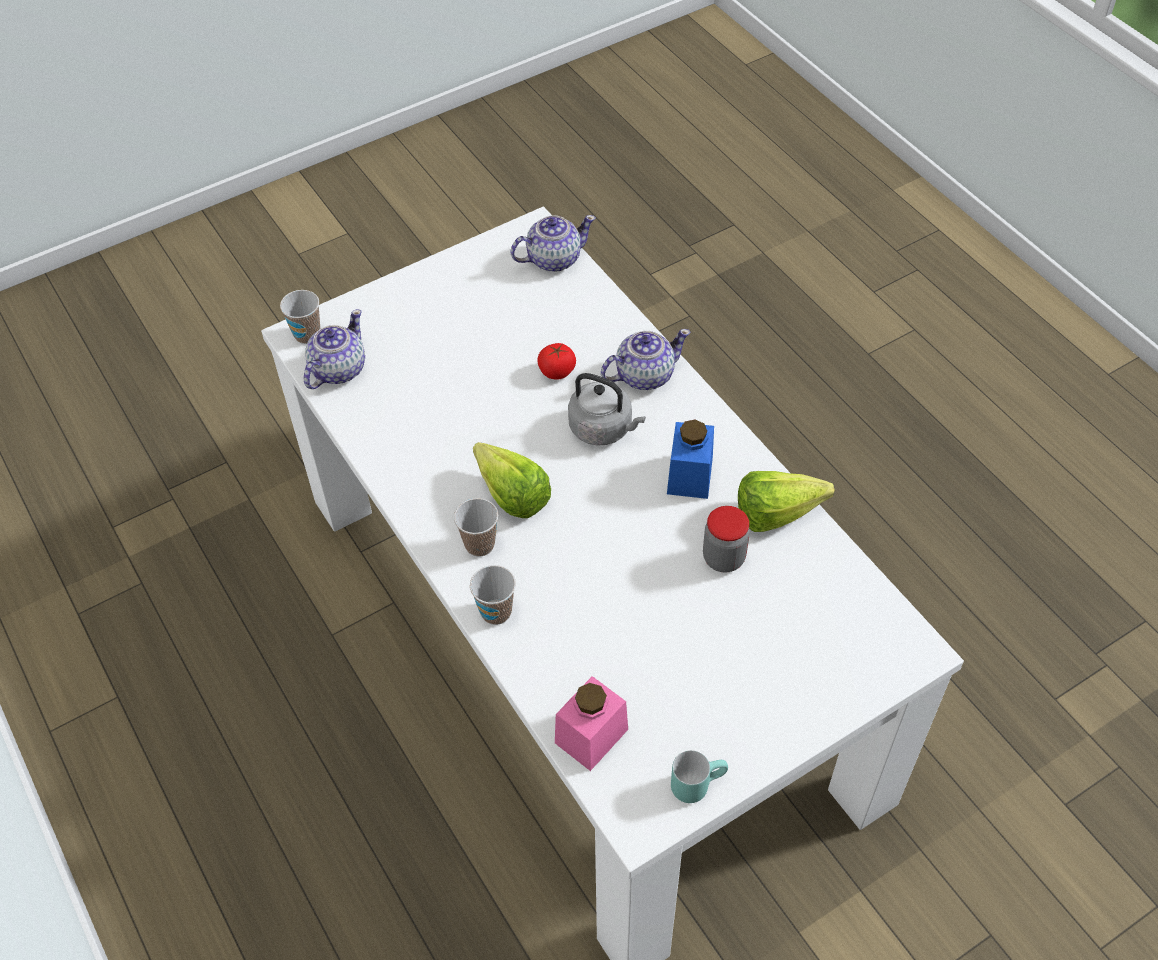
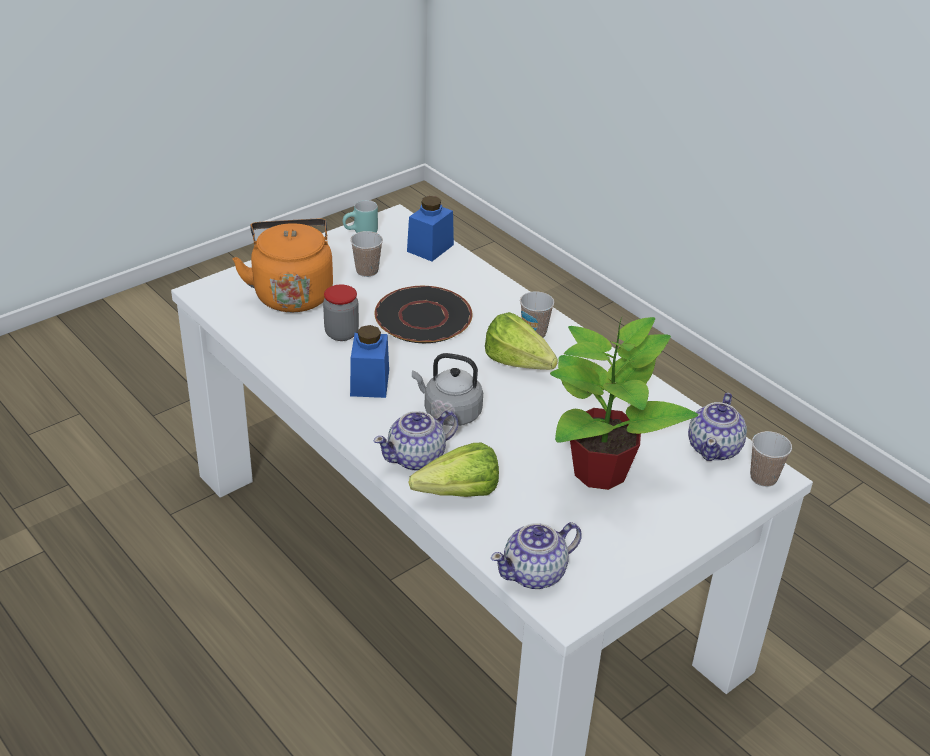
camera: 170 degrees right, 15 degrees down
(463, 351) = (600, 471): none -> potted plant
(496, 612) = (509, 299): cup -> cup (367, 271)
(557, 371) = (502, 457): tomato -> none
(591, 736) = (430, 248): pink jar -> blue jar
(617, 582) = (423, 317): none -> black plate
(784, 514) = (290, 361): lettuce -> lettuce (451, 493)
(793, 641) = (292, 293): none -> orange kettle

